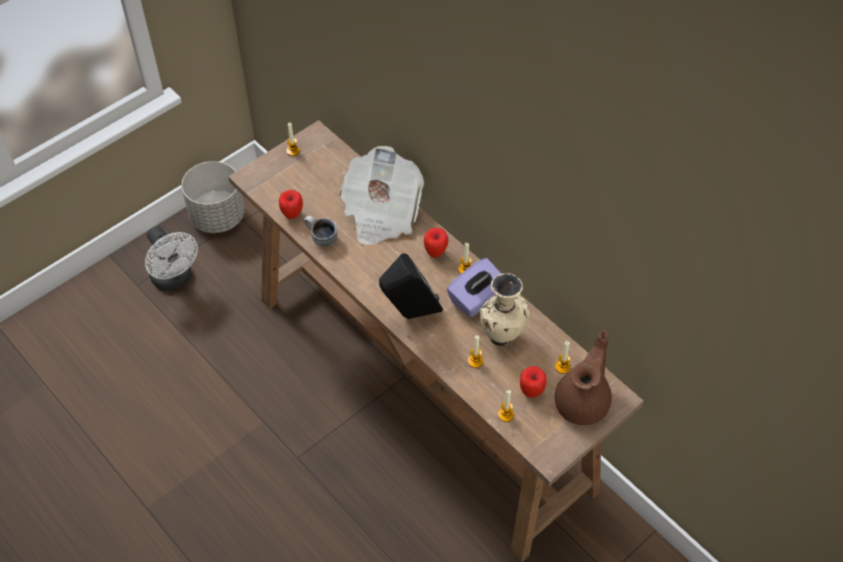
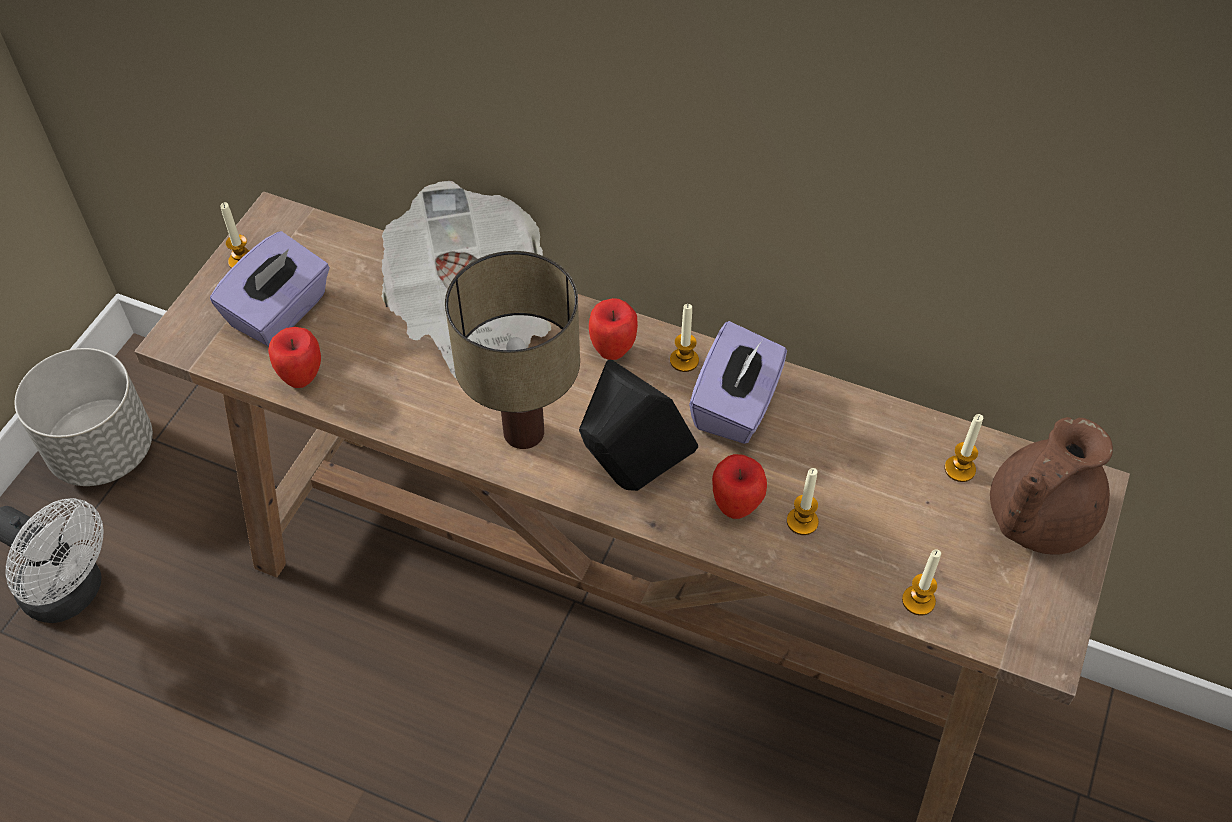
camera: 25 degrees left, 0 degrees up
(297, 181) = (280, 312): none -> purple tissue box
(321, 239) = (383, 404): mug -> none
(374, 274) = (521, 432): none -> table lamp
(501, 336) = (820, 456): beige vase -> none
(531, 391) = (935, 537): apple -> apple (736, 506)
(583, 402) = (1035, 518): brown teapot -> brown teapot turned 135 degrees counterclockwise

